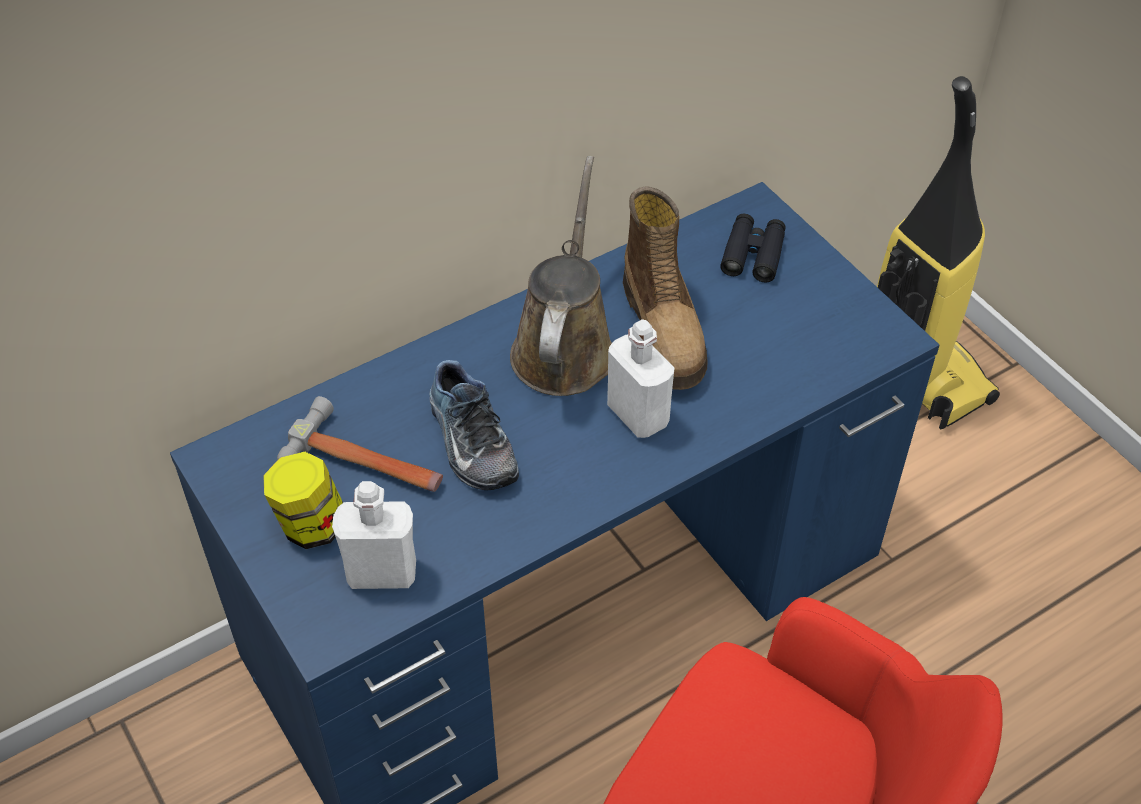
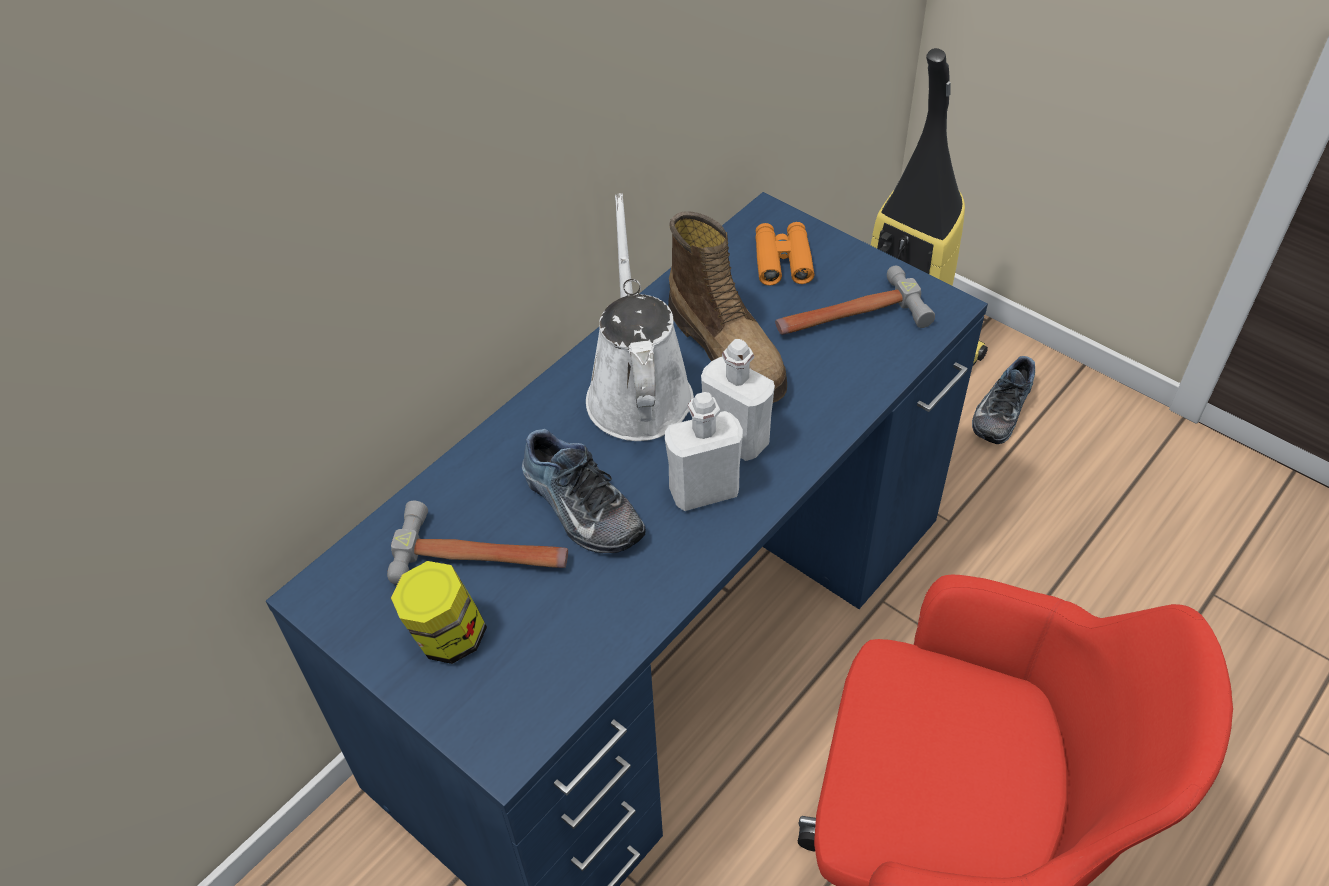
camera: 15 degrees left, 0 degrees up
(382, 573) = (540, 666): white bottle -> white bottle (704, 491)
(564, 346) = (638, 390): brown watering can -> white watering can
(753, 254) = (782, 260): black binoculars -> orange binoculars
(793, 325) = (848, 318): none -> hammer
(990, 460) = (1000, 409): none -> shoe

